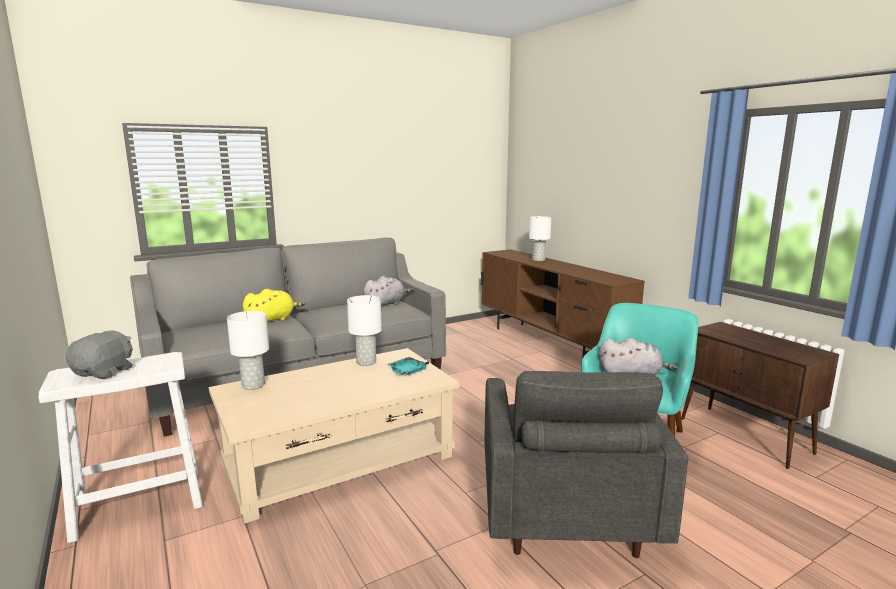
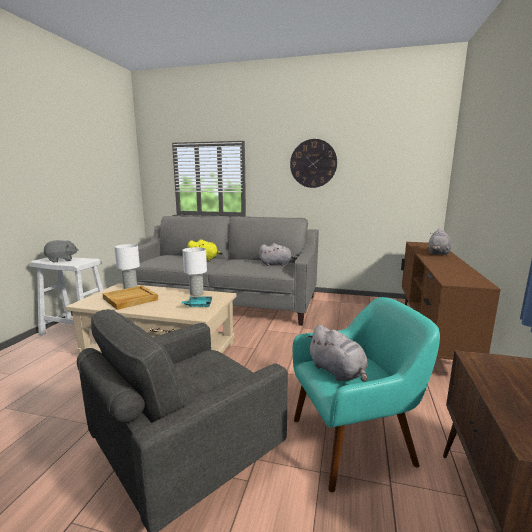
camera: 45 degrees right, 0 degrees up
(302, 396) = (130, 299): none -> beige tray
(370, 163) = (313, 163): none -> wall clock
(539, 260) = (438, 253): white table lamp -> grey plush toy

